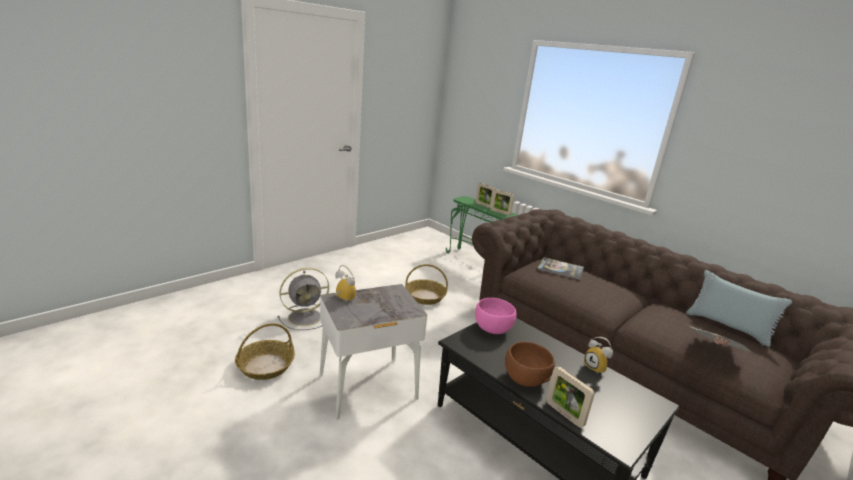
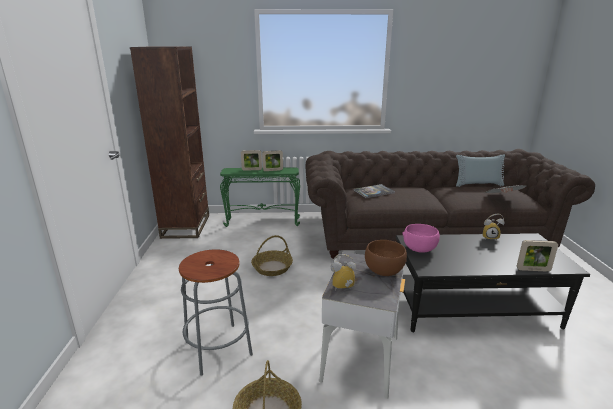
camera: 45 degrees left, 0 degrees up
(306, 317) = (218, 348): grey fan -> grey stool
(420, 238) = (186, 226): none -> brown bookcase
(525, 379) = (488, 265): brown bowl -> brown bowl (383, 271)

